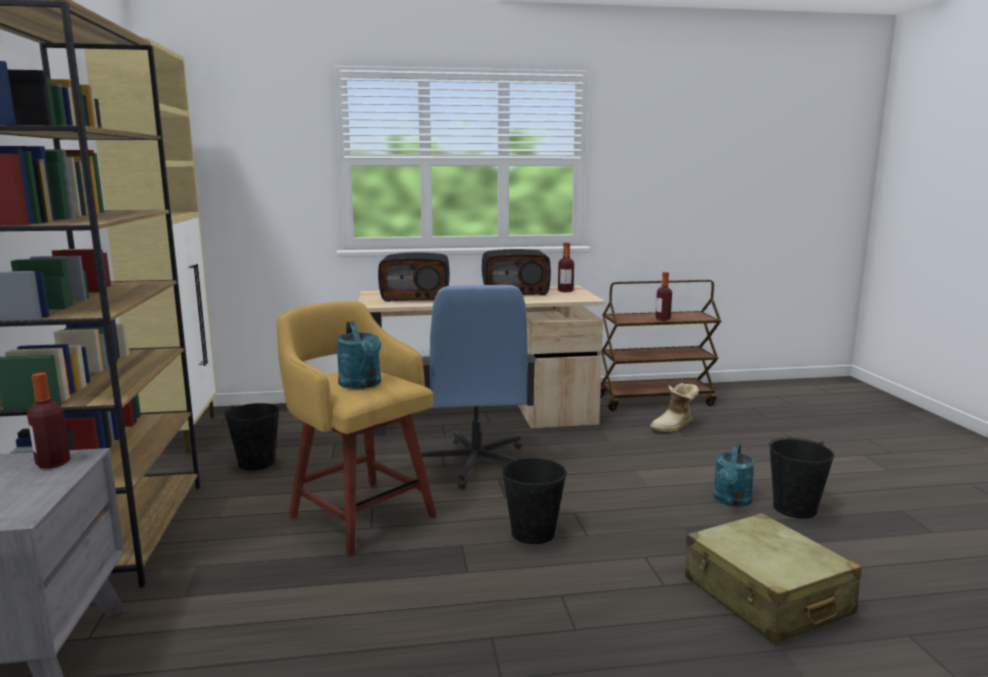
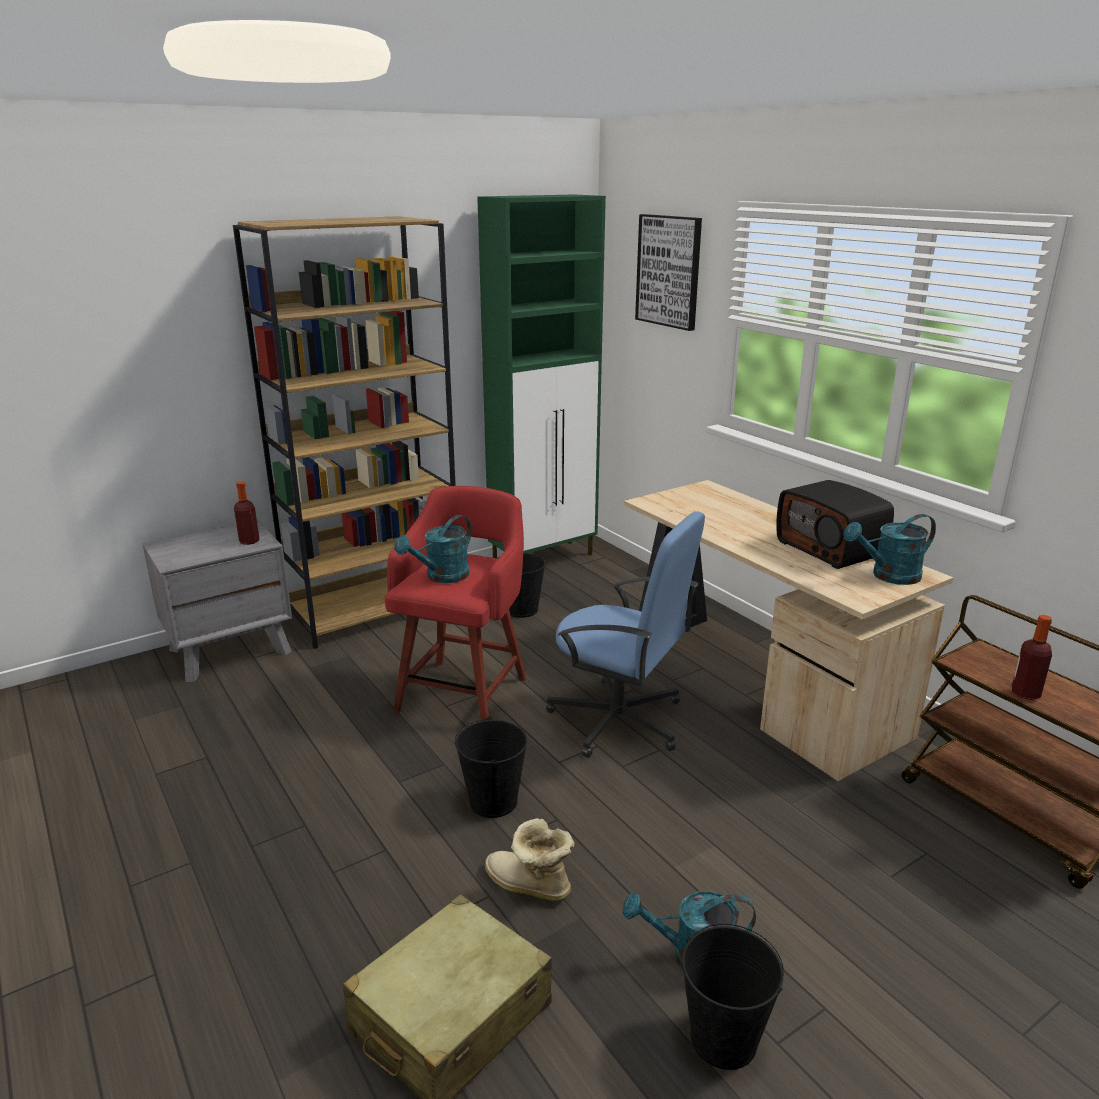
camera: 65 degrees right, 10 degrees up
(181, 434) = (544, 558): beige cabinet -> green cabinet
(257, 128) = (669, 271): none -> picture
(360, 514) = (464, 692): yellow stool -> red stool
(416, 297) = (714, 509): radio -> none
(475, 464) = (619, 720): blue office chair -> blue office chair turned 120 degrees counterclockwise
(565, 291) = (888, 576): bottle -> turquoise watering can
(674, 427) = (912, 858): boot -> boot (528, 886)

